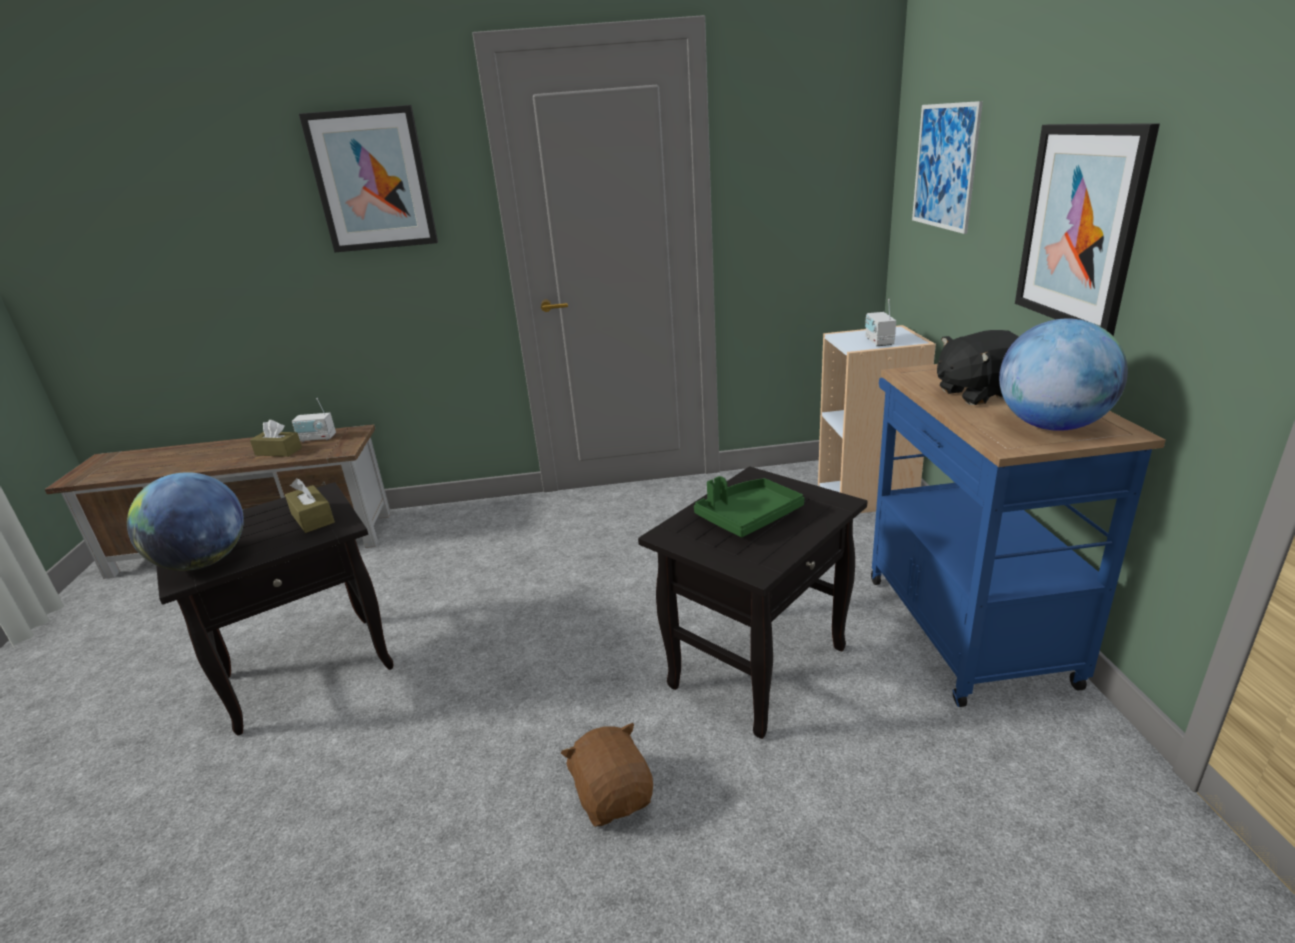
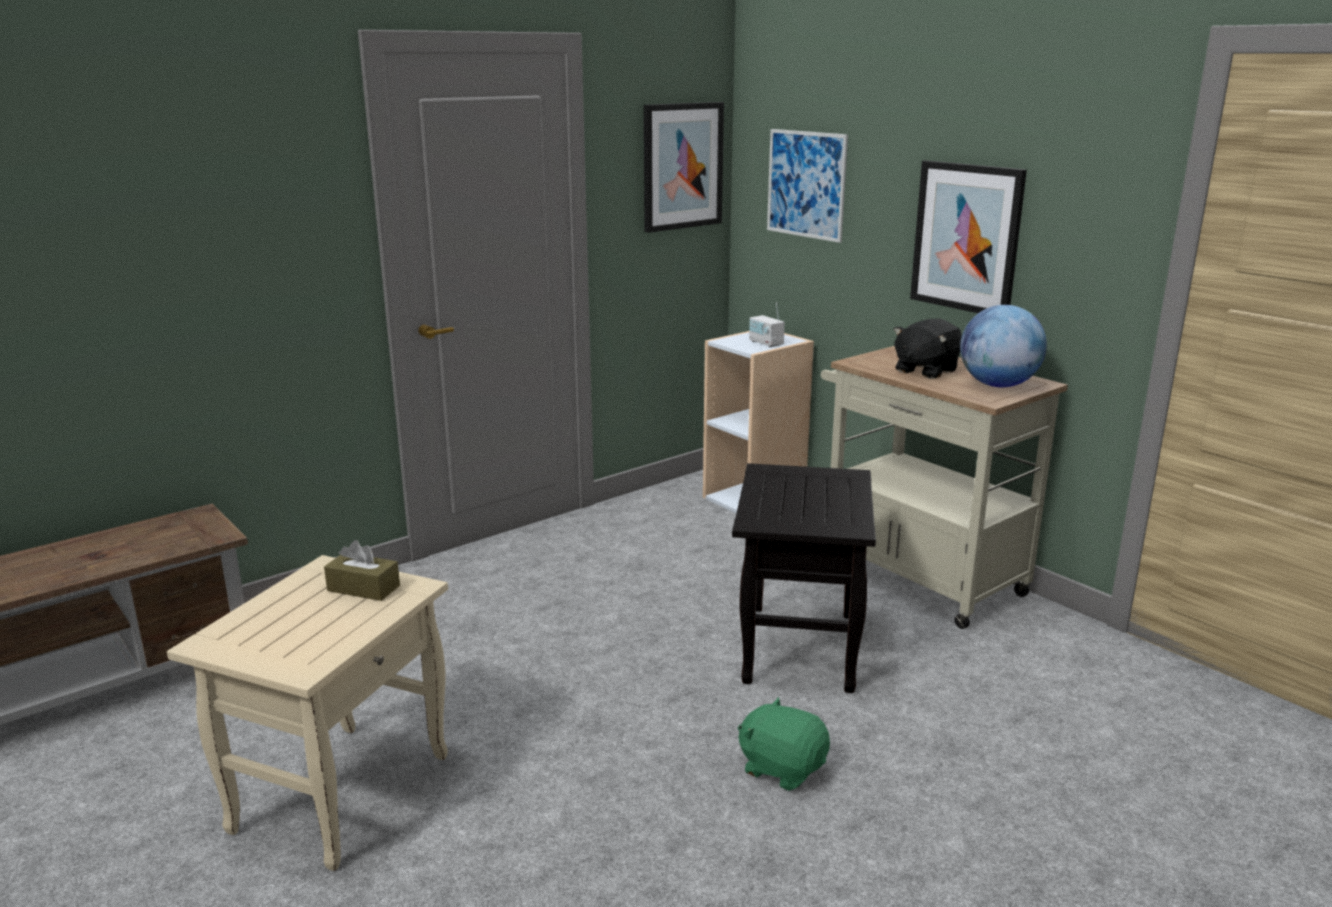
camera: 35 degrees left, 5 degrees down
(204, 562) = (301, 651): globe -> none
(278, 451) = (116, 554): brown tissue box -> none
(311, 669) = (342, 790): black side table -> beige side table
(317, 438) = (152, 531): radio -> none
(372, 180) = (232, 190): picture -> picture (682, 166)
(613, 795) = (782, 768): brown plush toy -> green plush toy
(748, 517) = (800, 498): green tray -> none
(961, 625) = (917, 577): blue cart -> beige cart

